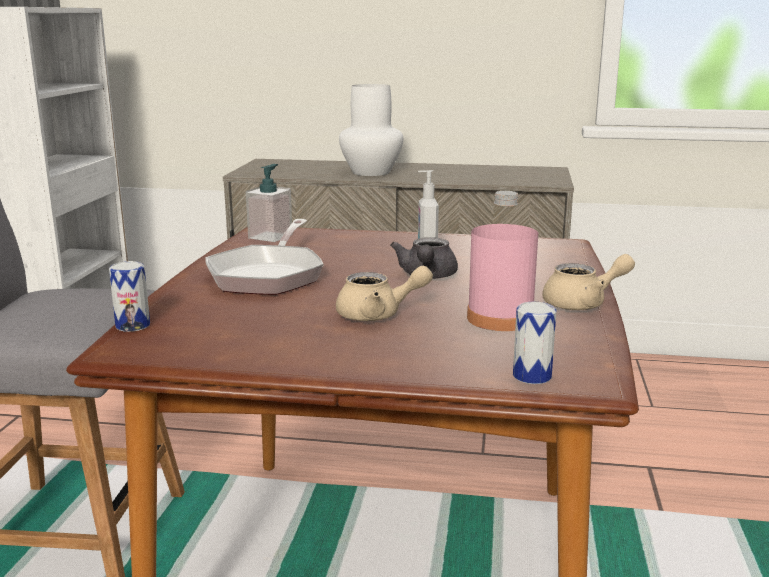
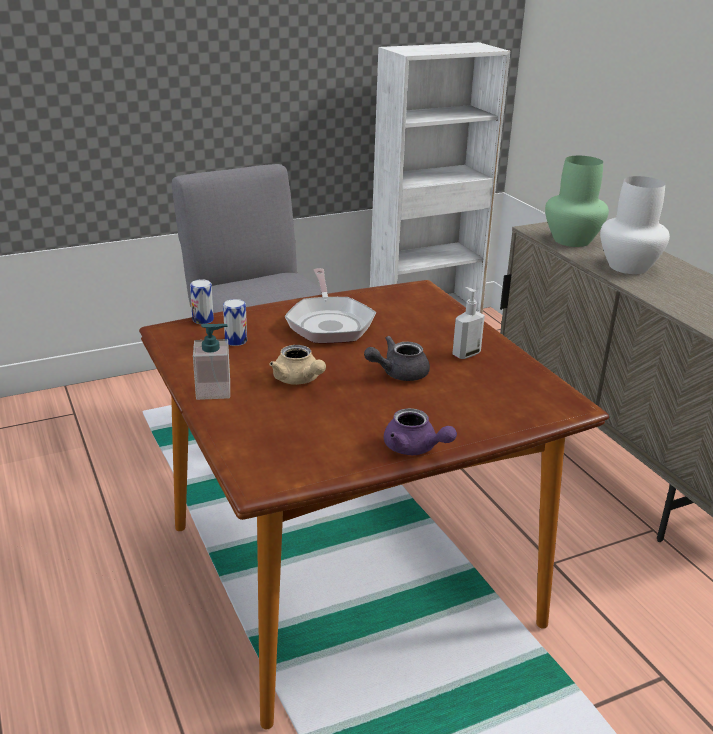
camera: 55 degrees right, 10 degrees up
(268, 275) = (329, 323): frying pan -> frying pan turned 75 degrees counterclockwise
(270, 236) = (410, 294): soap dispenser -> soap dispenser (213, 390)
(291, 171) = (571, 240): none -> green vase
(500, 318) = (342, 423): pink bottle -> none
(532, 376) = (249, 459): can -> can (236, 341)
(583, 304) = (415, 448): beige teapot -> purple teapot

